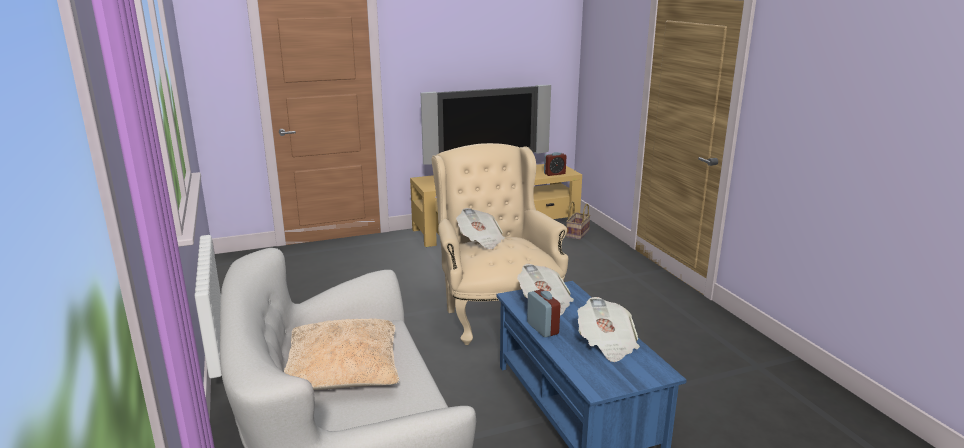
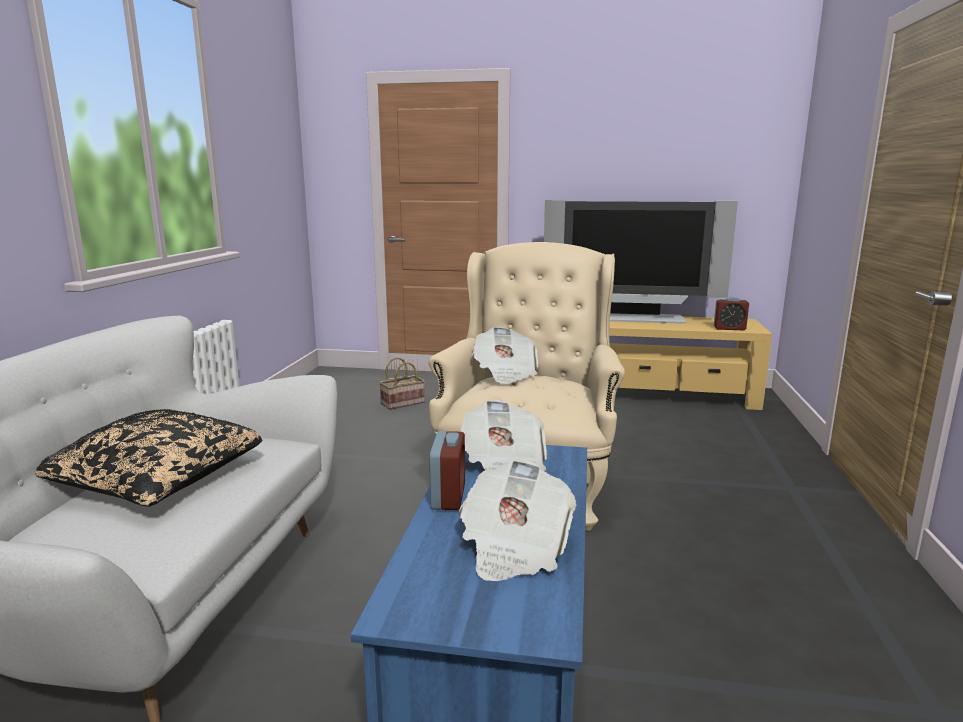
camera: 30 degrees right, 5 degrees down
(343, 369) = (158, 477): beige pillow -> black pillow
(577, 233) = (749, 418): basket -> basket (403, 403)

